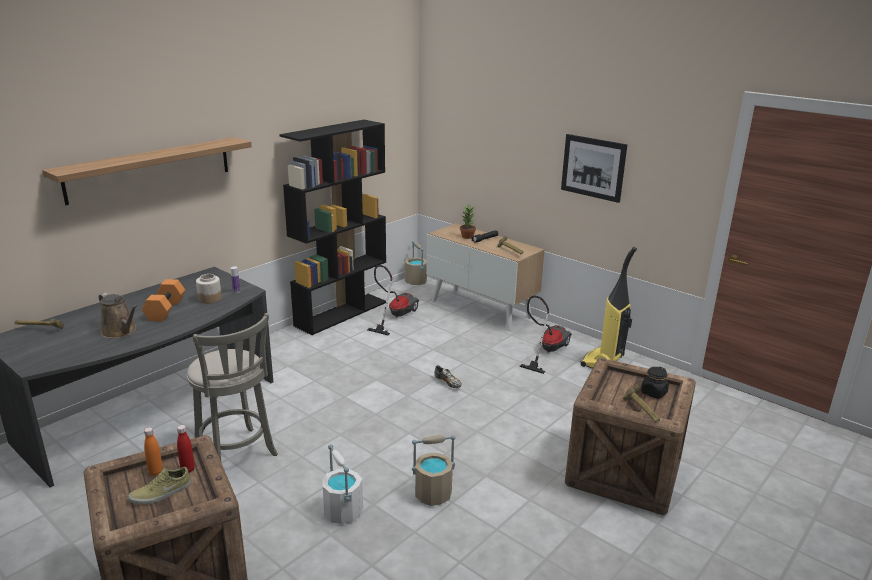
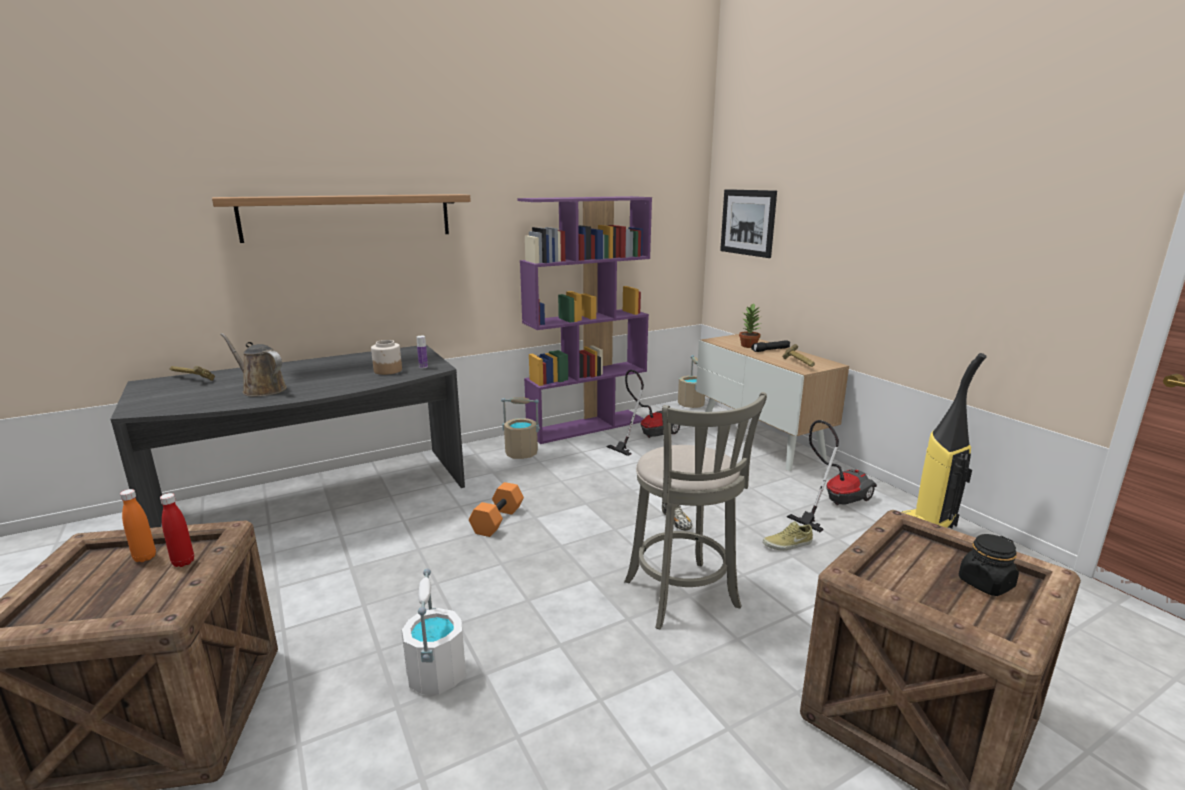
camera: 20 degrees right, 5 degrees down
(120, 331) = (261, 389): brown watering can -> brown watering can turned 150 degrees clockwise
(161, 493) = (116, 589): beige shoe -> beige shoe (788, 544)
(166, 310) = (331, 376): orange dumbbell -> orange dumbbell (498, 521)
(237, 456) = (363, 566): grey stool -> grey stool (684, 598)
(341, 313) = (587, 426): black bookcase -> purple bookcase
(433, 494) = (578, 678): beige bucket -> beige bucket (521, 453)
(593, 167) = (926, 244): picture -> picture (747, 222)
(641, 412) = (952, 614): hammer -> none

